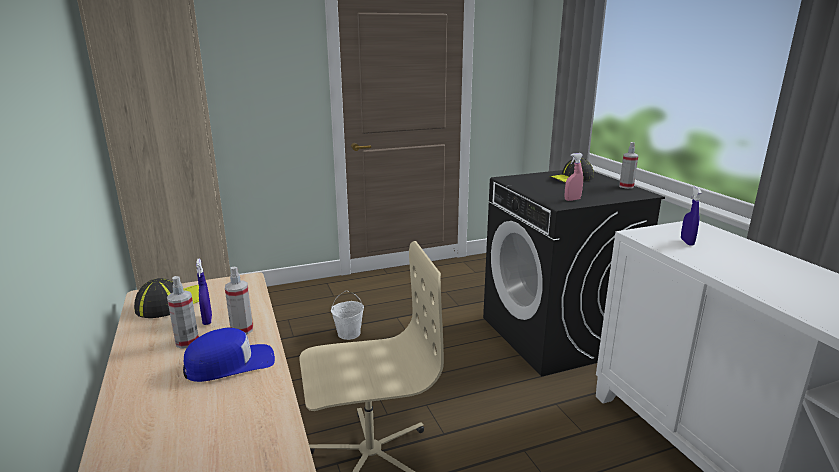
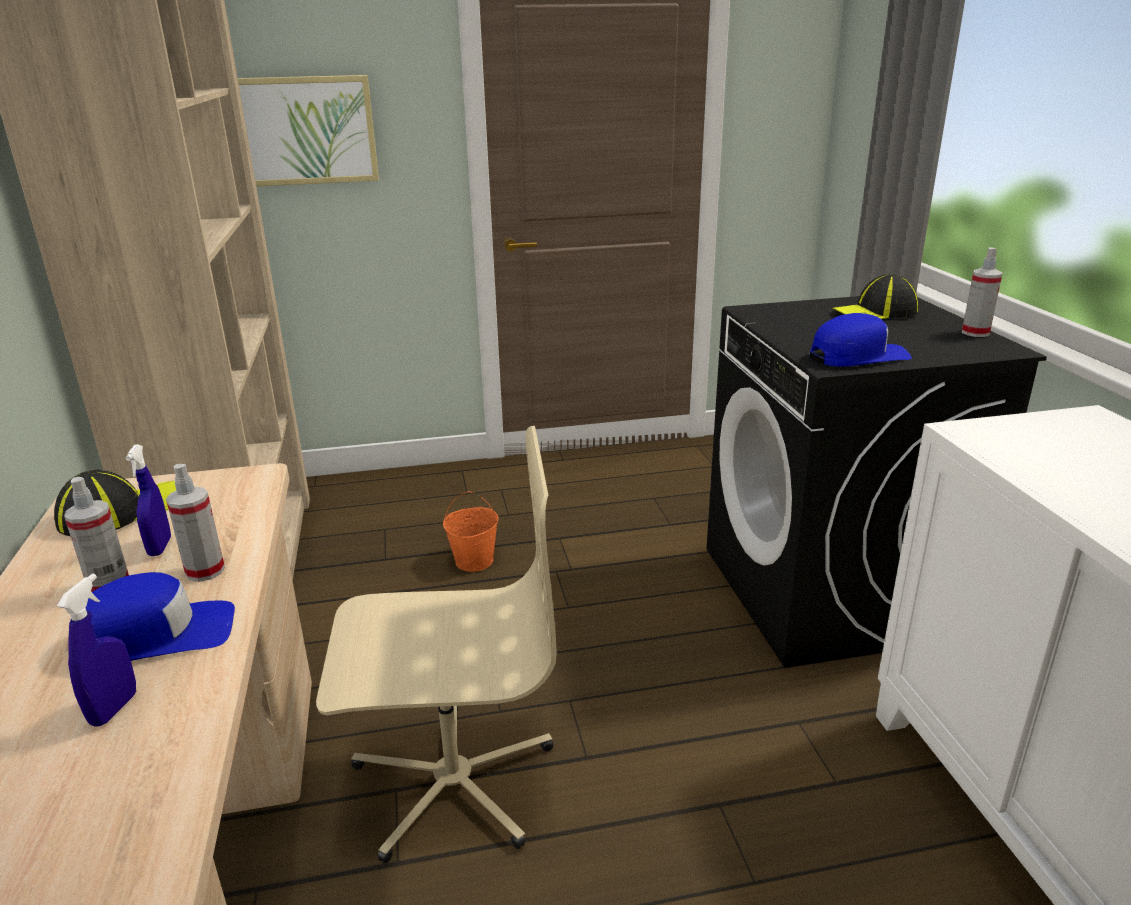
camera: 10 degrees right, 5 degrees up
(233, 81) = (302, 131): none -> picture
(349, 333) = (474, 560): white bucket -> orange bucket
(572, 200) = (858, 356): pink spray bottle -> blue cap
(687, 242) = (1064, 455): blue spray bottle -> blue spray bottle (114, 708)

